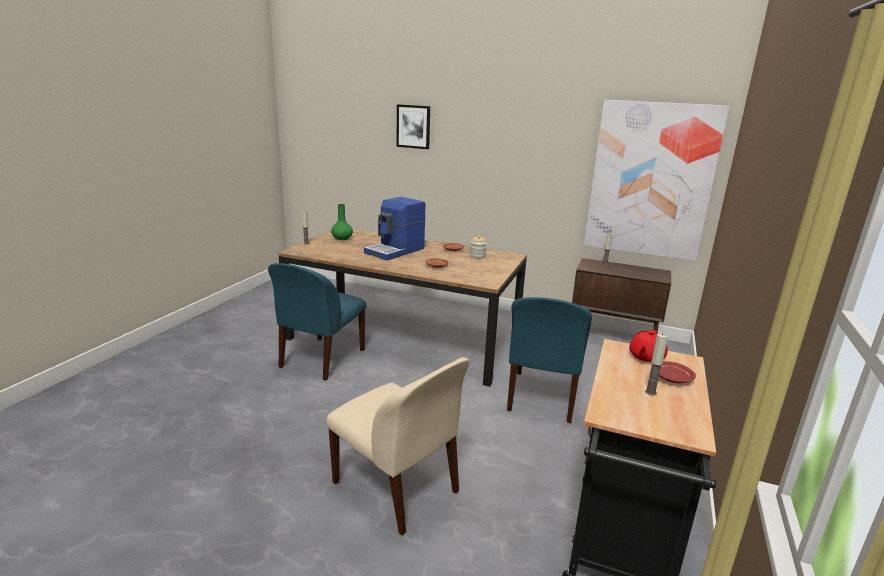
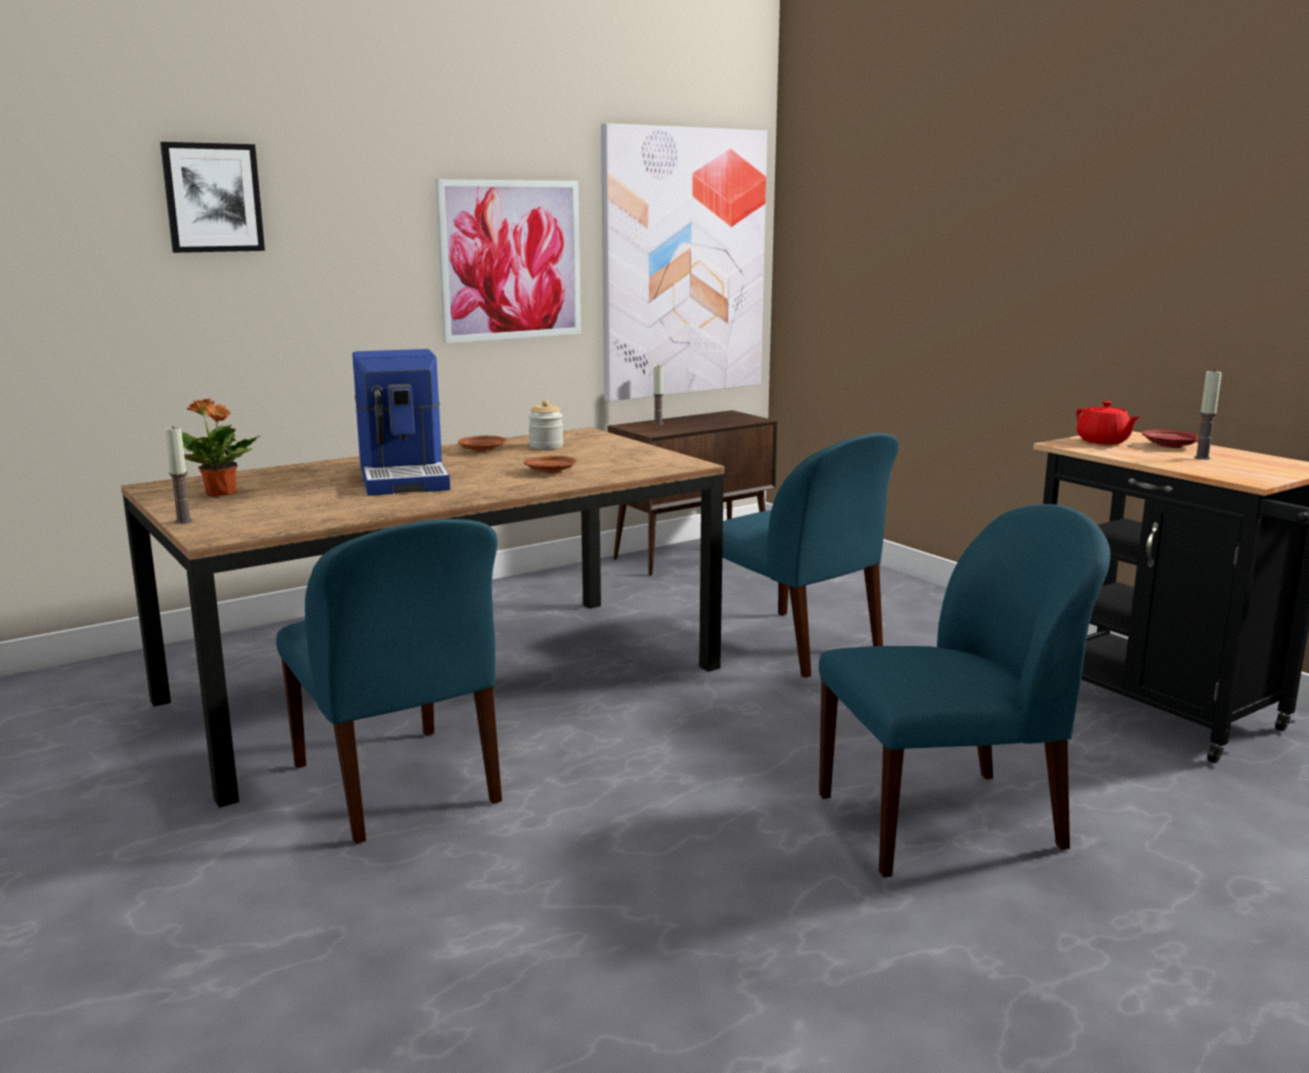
camera: 55 degrees left, 5 degrees down
(342, 238) = (221, 494): green vase -> potted plant
(398, 488) = (945, 822): beige chair -> blue chair
(540, 166) = (511, 260): none -> picture

